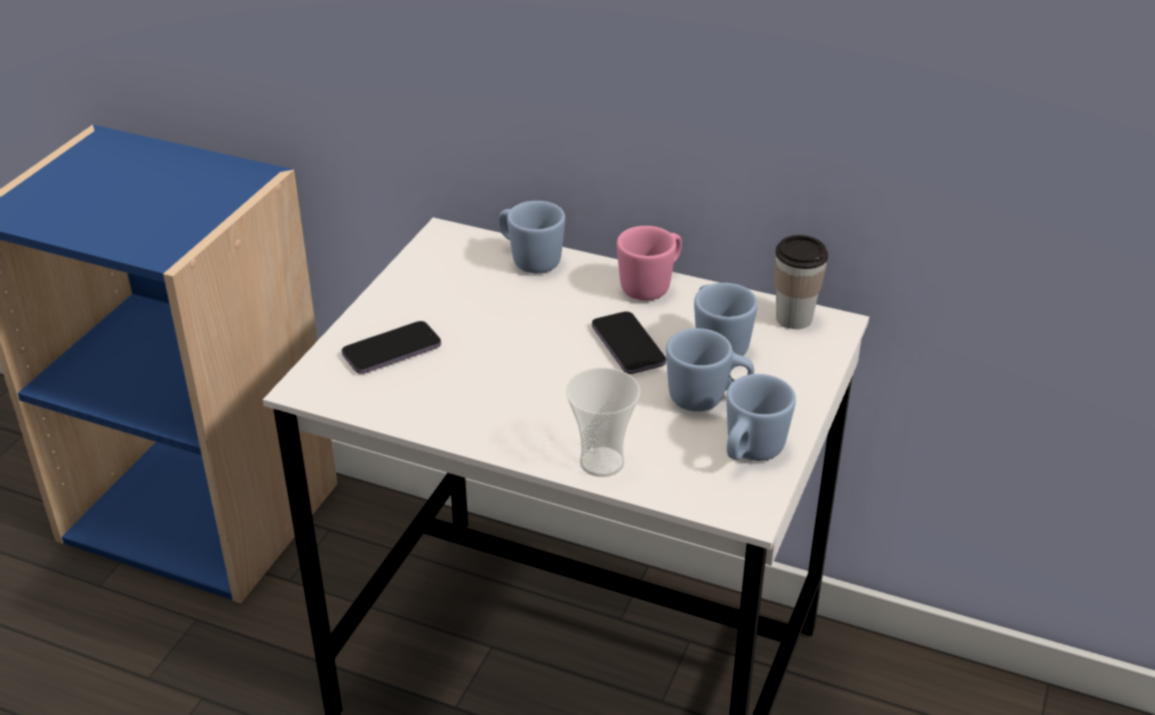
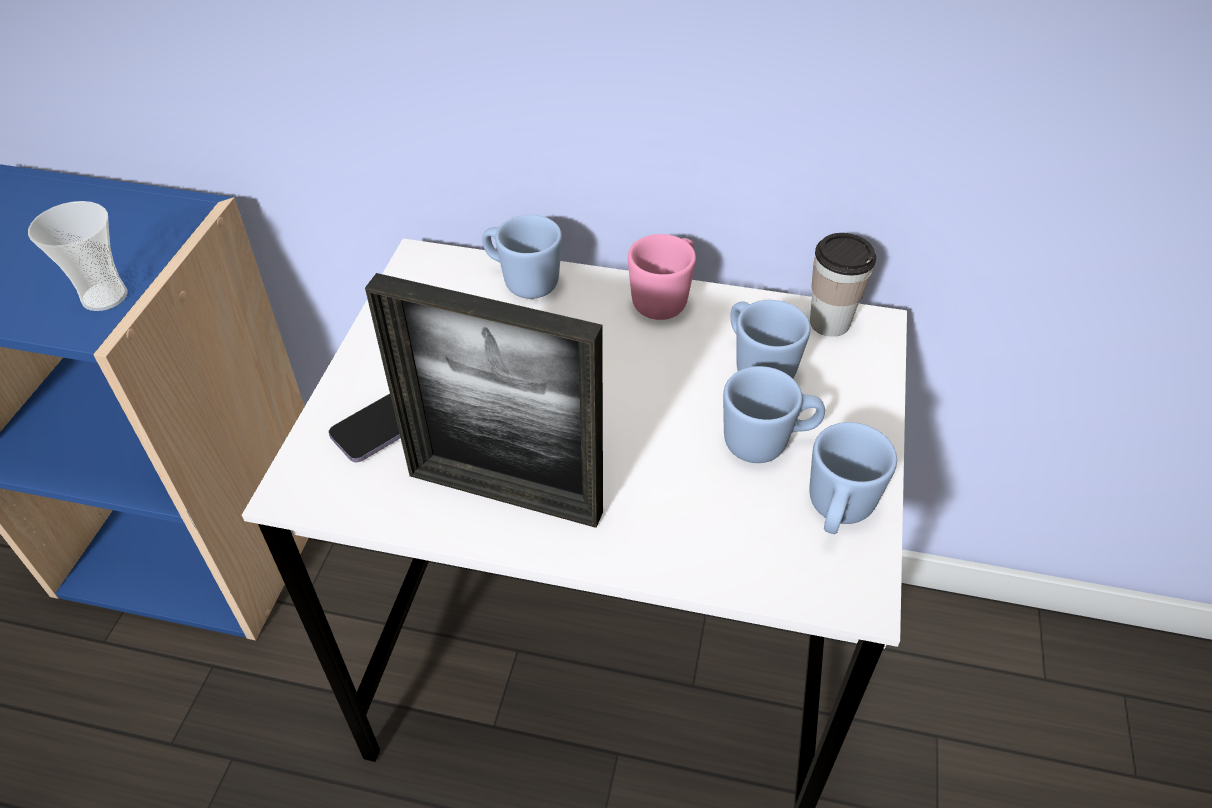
camera: 10 degrees left, 10 degrees up
(475, 409) = (504, 493): none -> picture frame
(602, 462) = (671, 551): cup -> cup (104, 297)
(628, 346) = (659, 381): phone -> none

